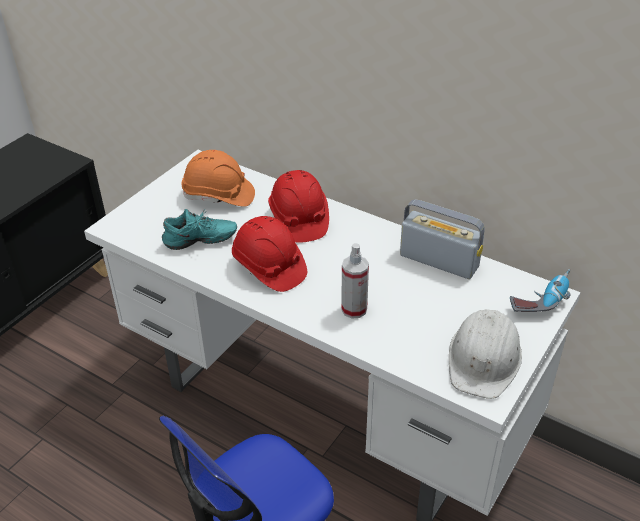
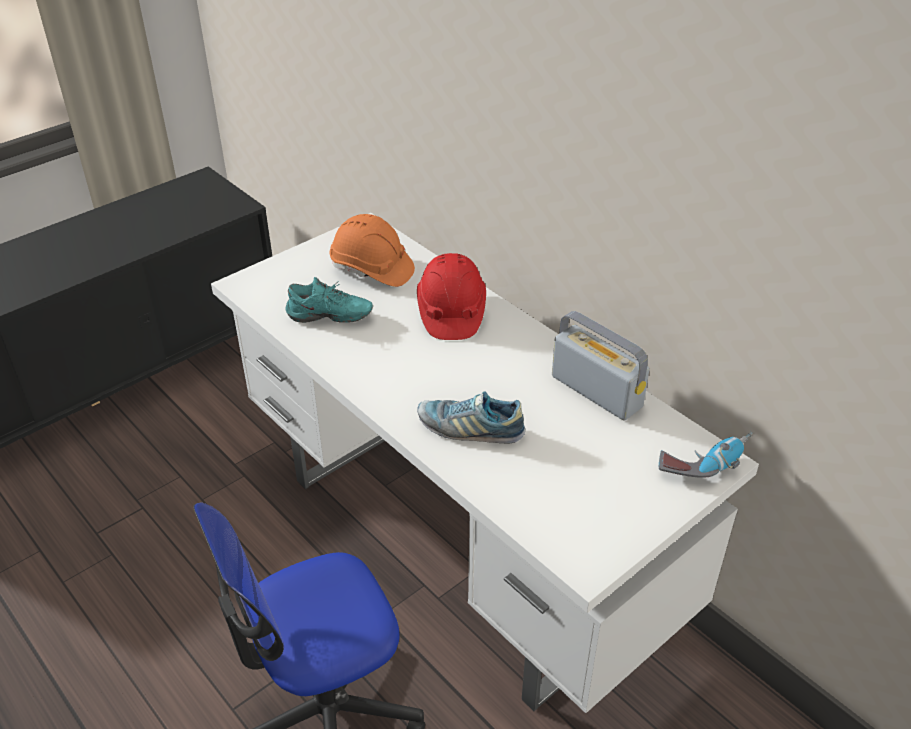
camera: 15 degrees right, 0 degrees up
(269, 267) = (393, 362): red hard hat -> none
(354, 309) = (470, 429): spray bottle -> shoe
(484, 359) = (600, 519): white hard hat -> none

